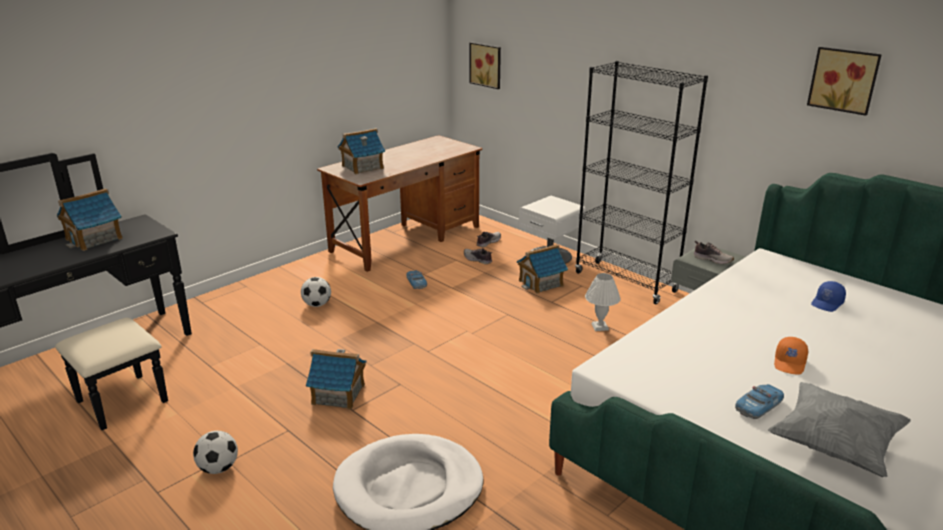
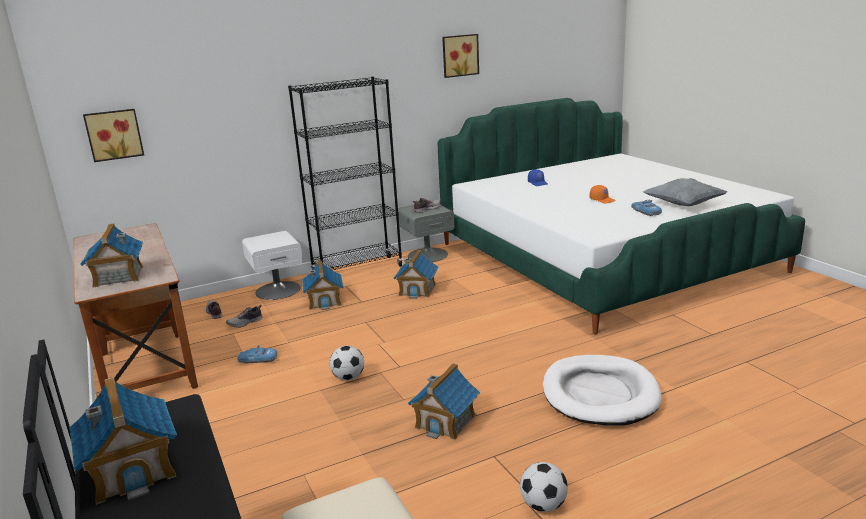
camera: 70 degrees left, 5 degrees down
(317, 305) = (243, 427): football -> football (348, 378)
(600, 327) = (417, 290): white table lamp -> toy house

